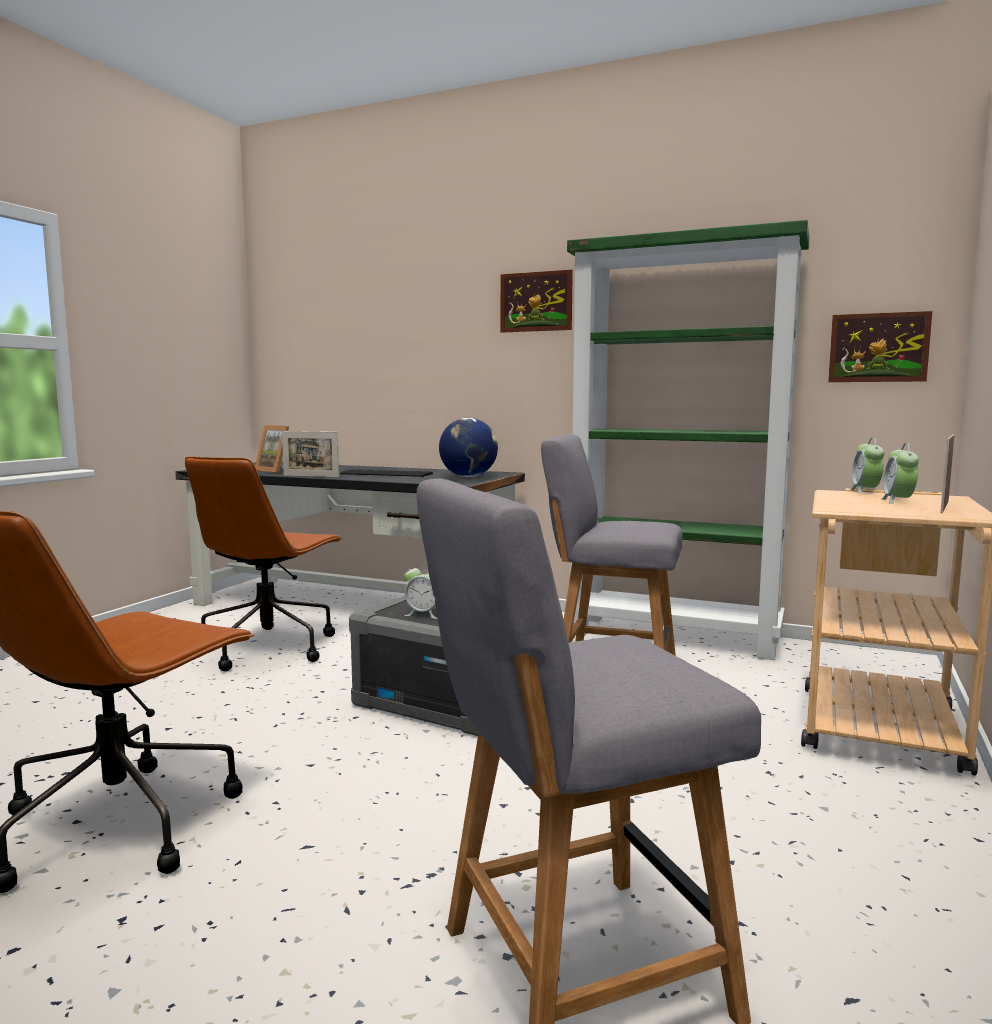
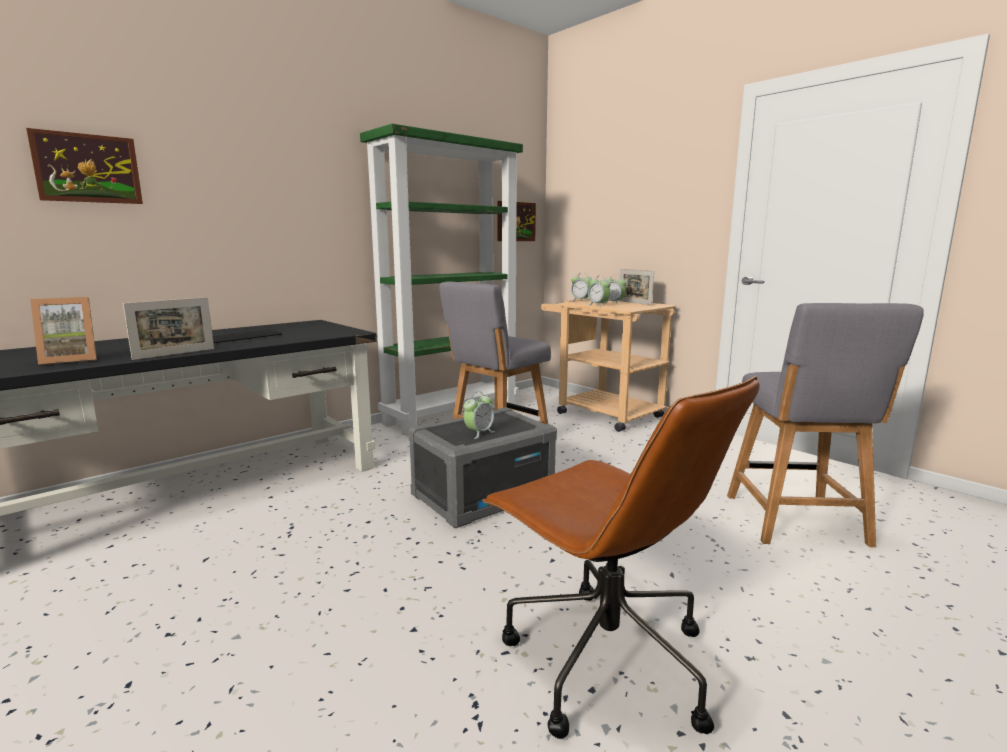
camera: 65 degrees left, 5 degrees up
(269, 647) = (245, 552): brown office chair -> none
(468, 476) = (316, 328): globe -> none
(536, 302) = (314, 166): picture -> picture (87, 168)
(839, 499) = (598, 305): none -> alarm clock

